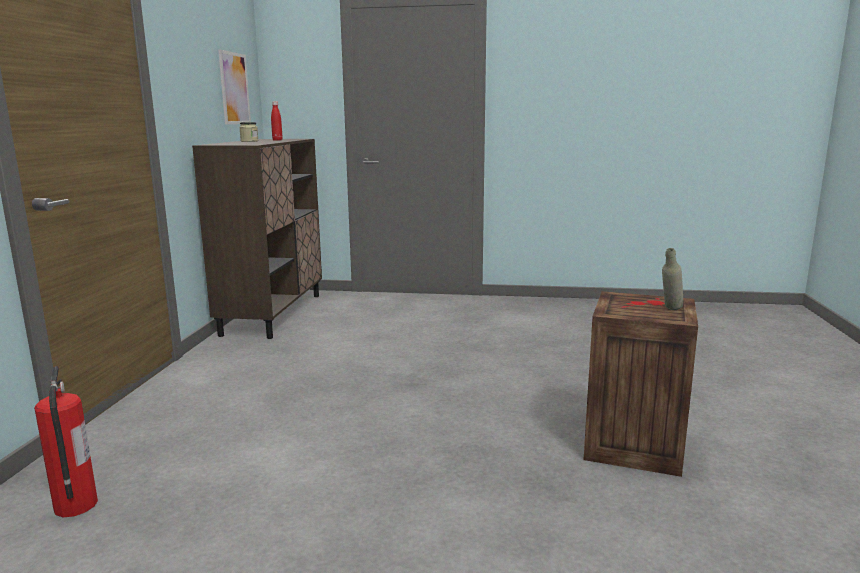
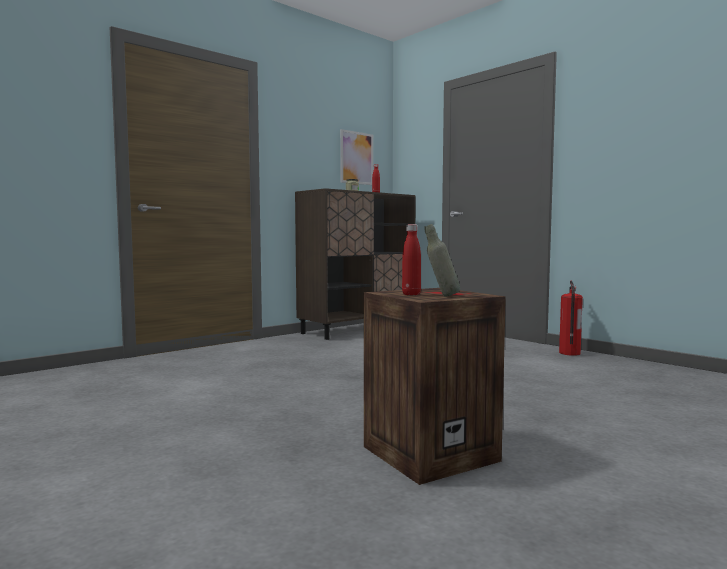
camera: 40 degrees right, 10 degrees down
(75, 506) = (81, 378): fire extinguisher -> fire extinguisher (569, 353)
(641, 312) = (411, 294): none -> red bottle

